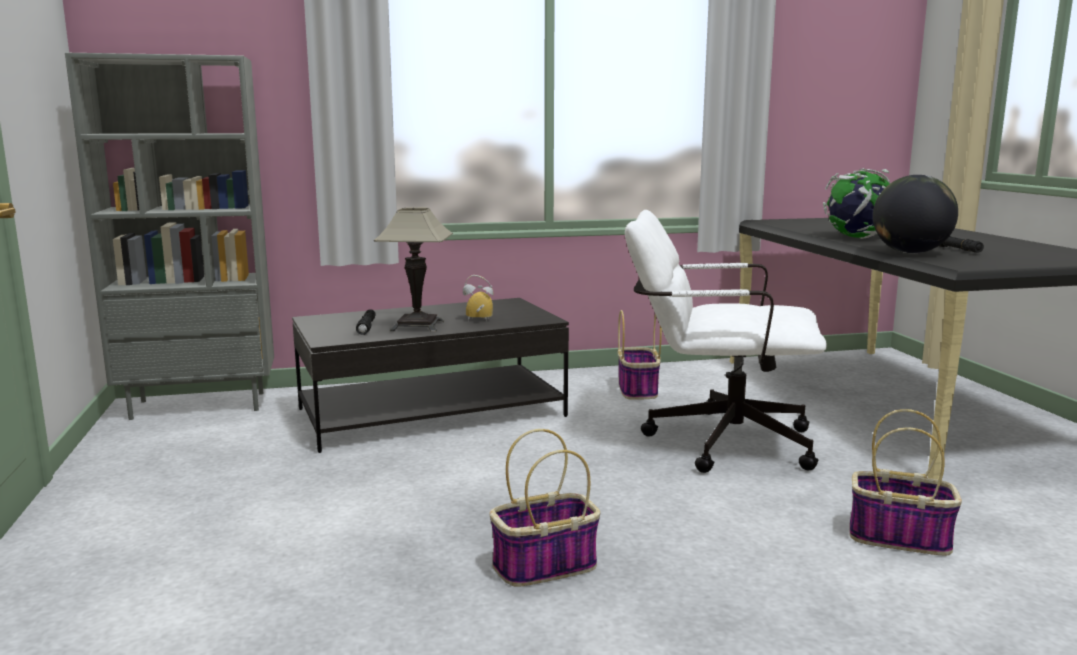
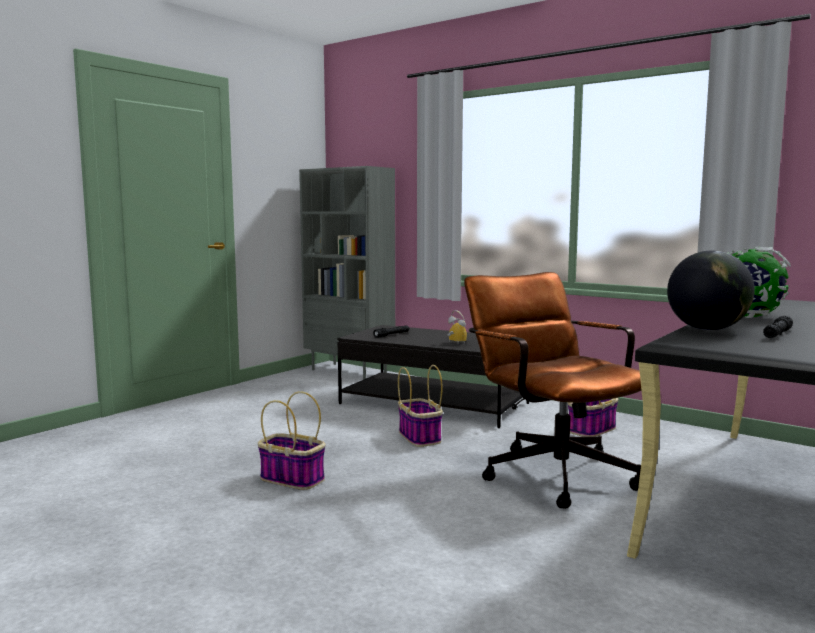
camera: 50 degrees right, 5 degrees down
(417, 325) = (416, 339): table lamp -> none
(715, 441) = (550, 471): white office chair -> brown office chair
(900, 538) = (497, 561): basket -> basket (420, 437)

